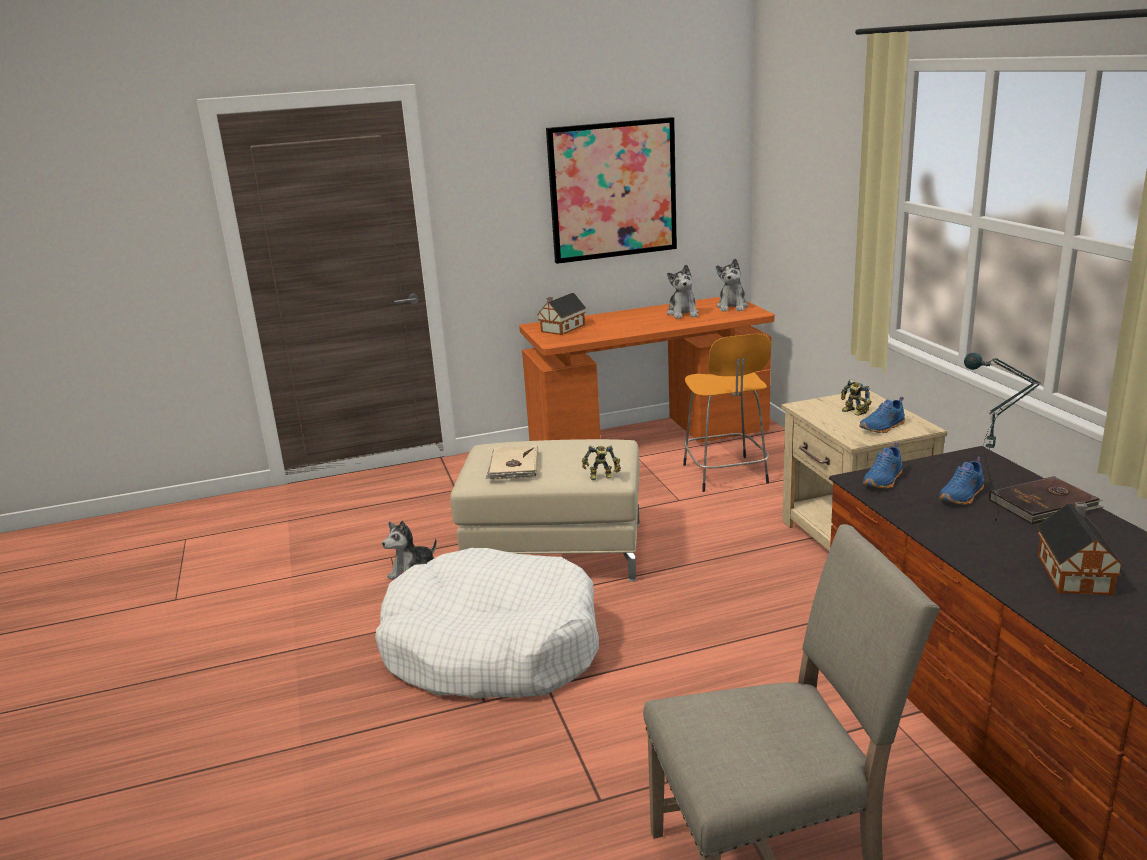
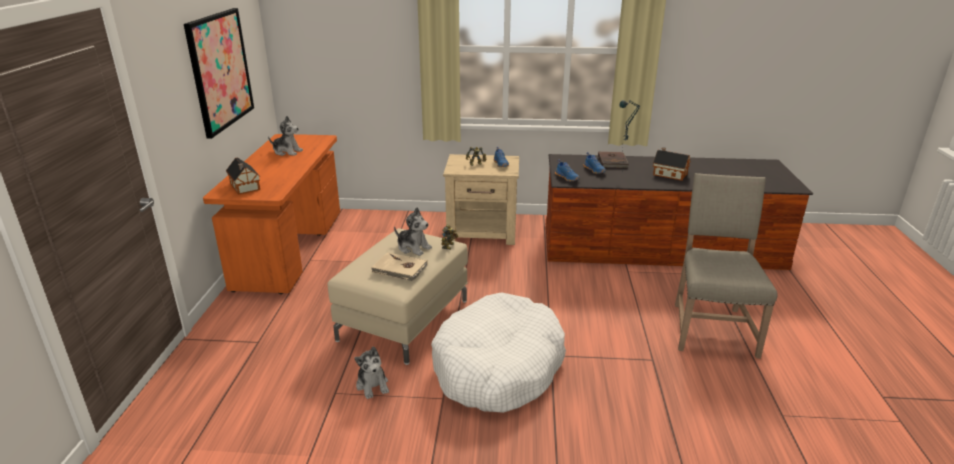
camera: 70 degrees left, 5 degrees up
(726, 475) = (374, 241): orange stool -> none
(732, 307) = (301, 139): plush toy -> plush toy (413, 248)

